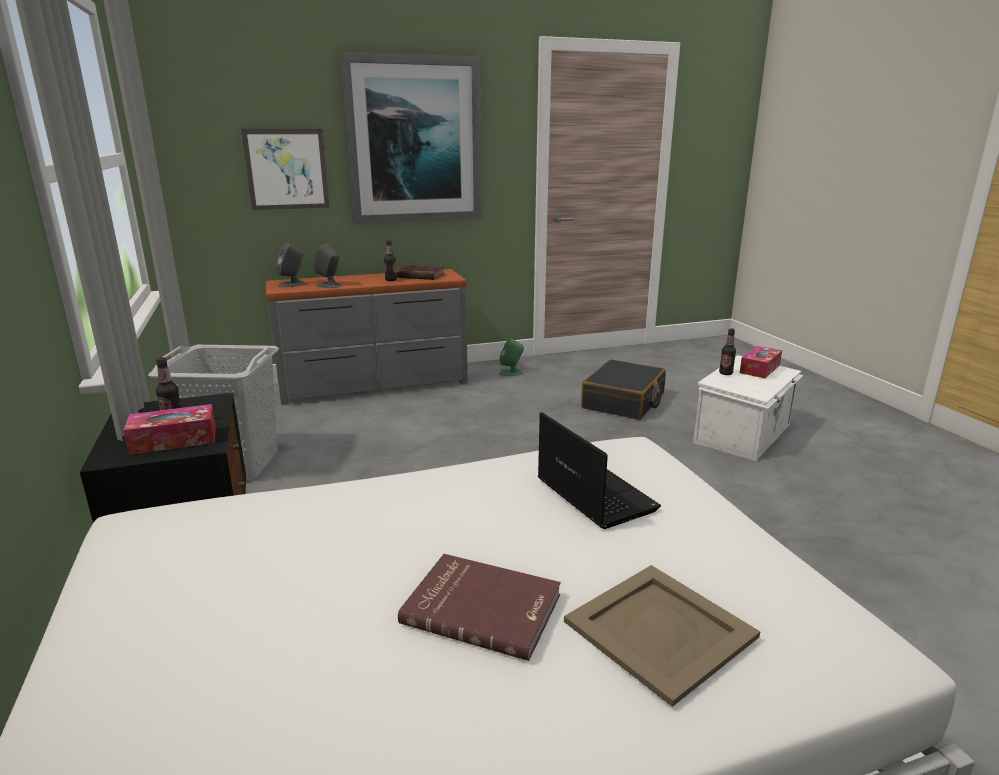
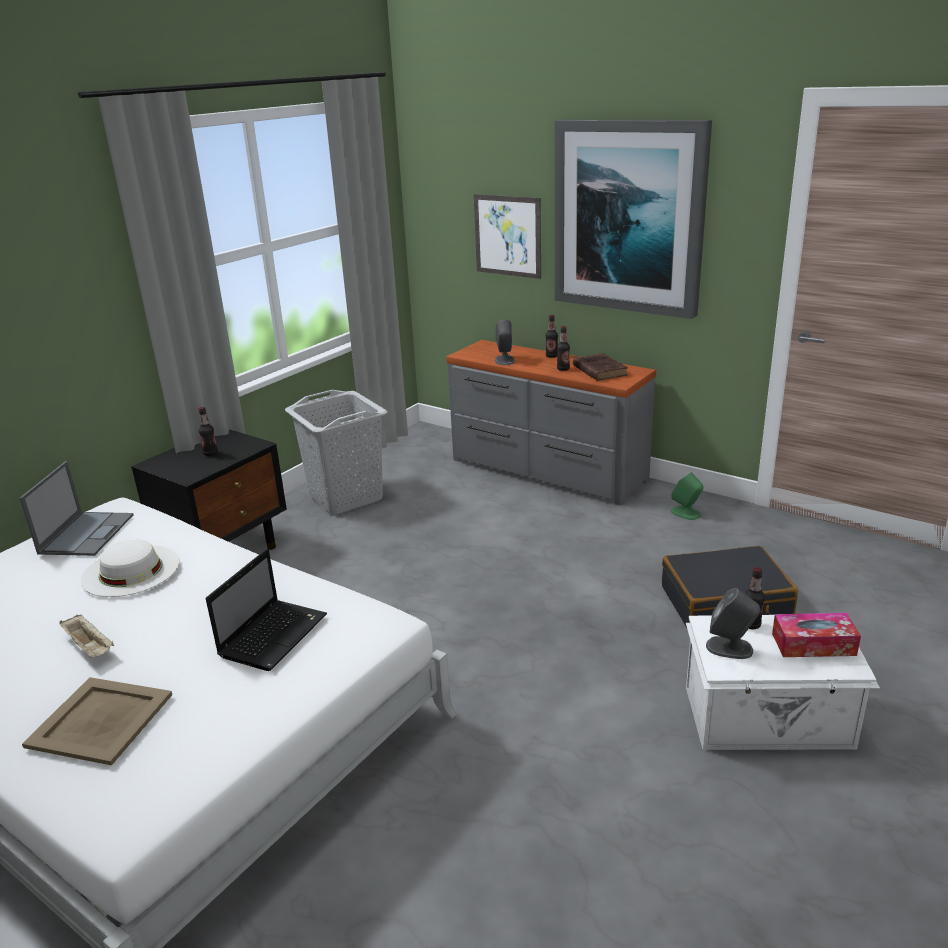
camera: 55 degrees right, 5 degrees up
(168, 554) = (87, 533): none -> laptop
(174, 440) = (188, 466): tissue box -> none
(292, 284) = (485, 350): grey speaker -> grey speaker (730, 648)
(335, 542) = (131, 570): none -> white hat
(359, 277) = (551, 356): none -> bottle
(483, 607) = (90, 647): red book -> beige tray

